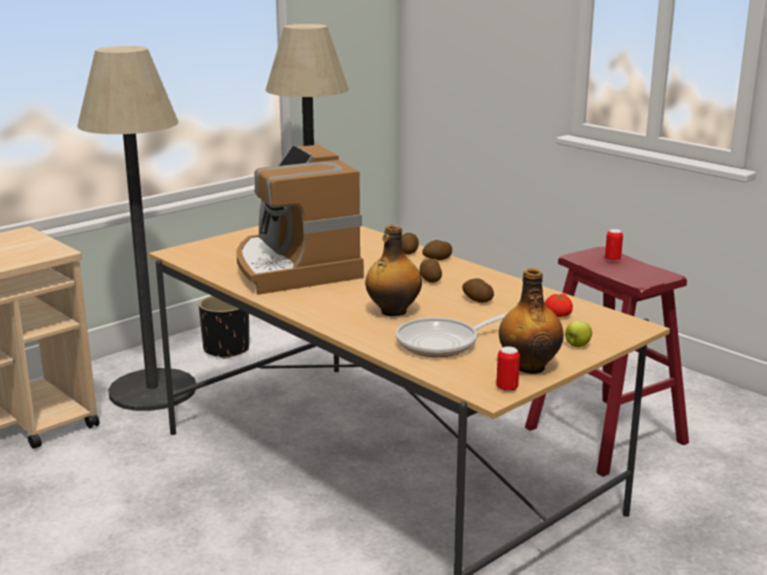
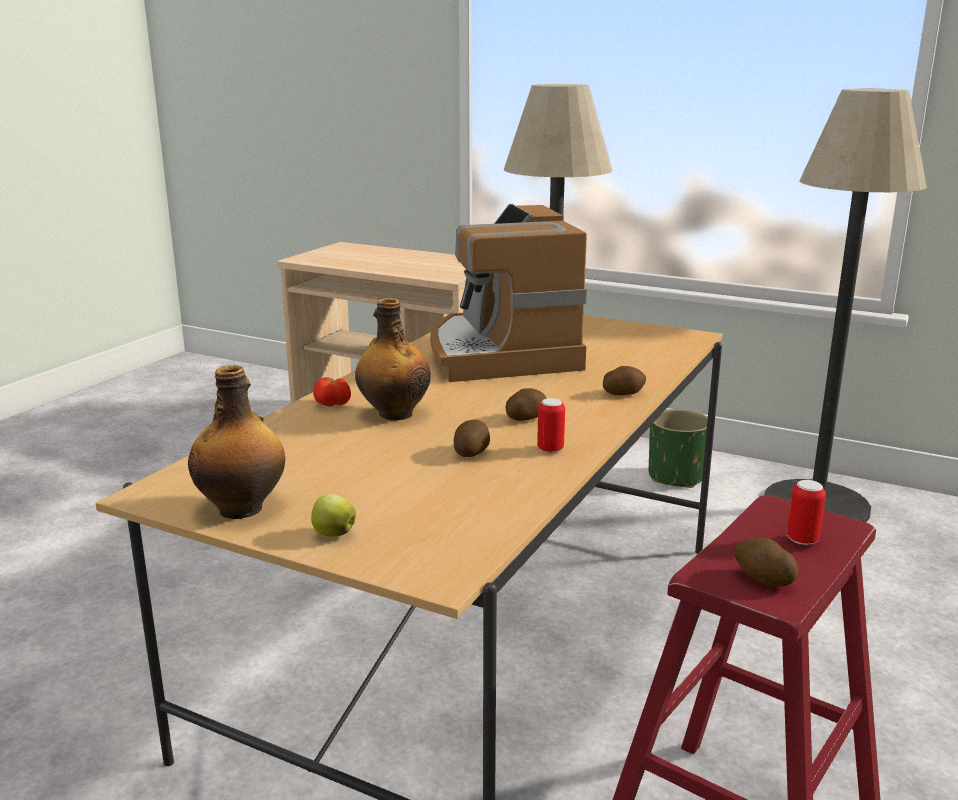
camera: 70 degrees right, 0 degrees up
(226, 349) = (676, 477): black planter -> green planter
(294, 268) = (501, 354): coffee machine -> coffee machine turned 60 degrees counterclockwise
(437, 259) = (612, 411): potato -> potato (762, 578)
(444, 343) = (305, 451): frying pan -> none
(507, 388) = (168, 502): can -> can (550, 449)
(558, 315) = (452, 509): tomato -> tomato (332, 404)

